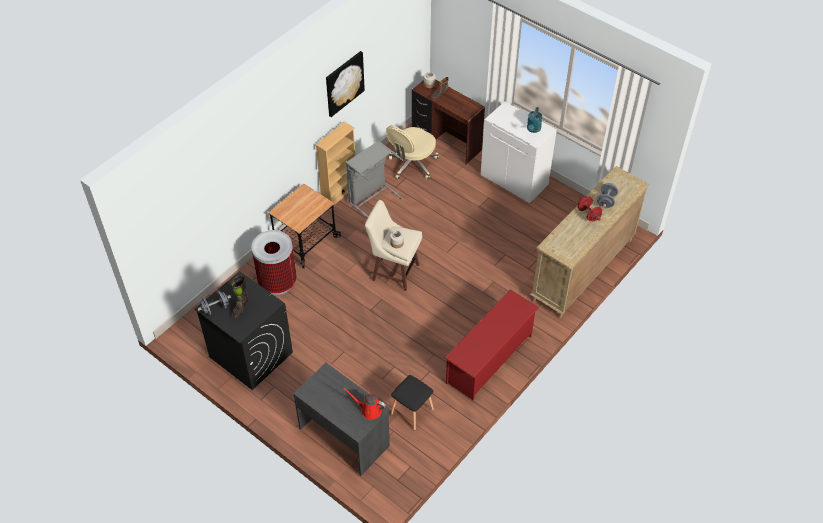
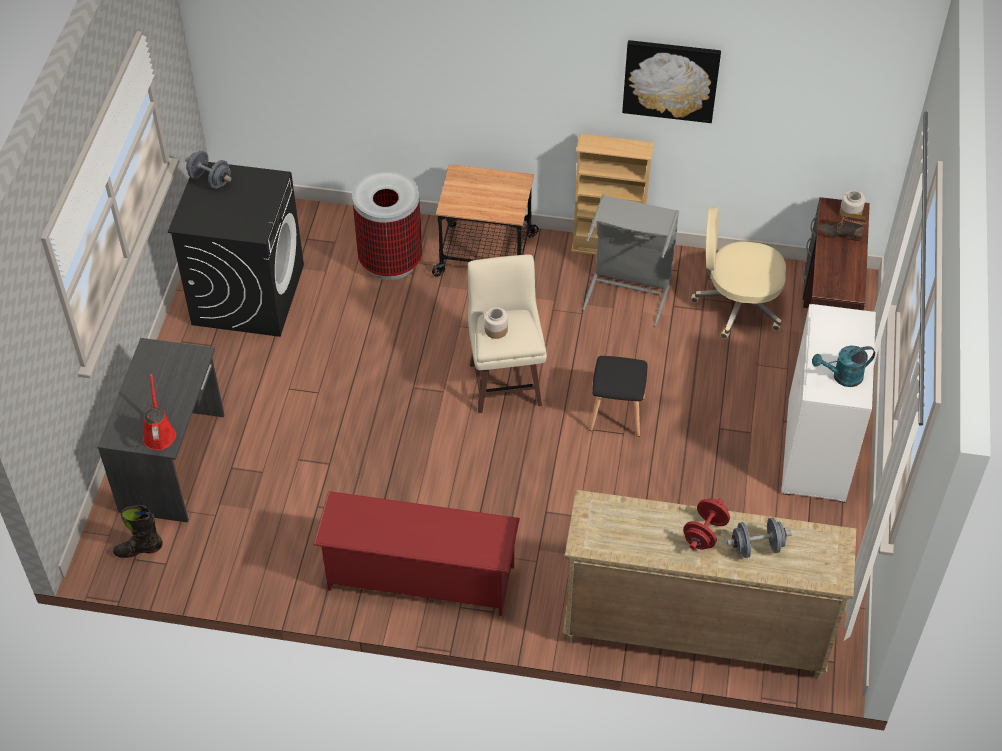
camera: 60 degrees right, 0 degrees up
(240, 308) = (227, 204): black boot -> black boot (138, 549)
(412, 411) = (262, 523): black stool -> black stool (617, 414)

